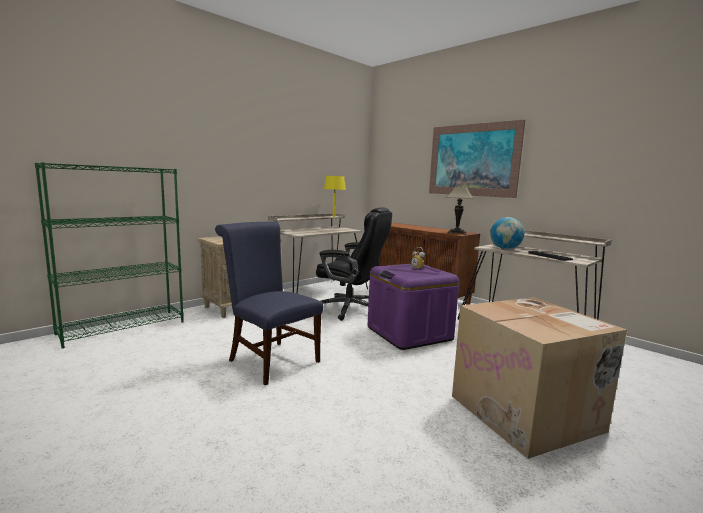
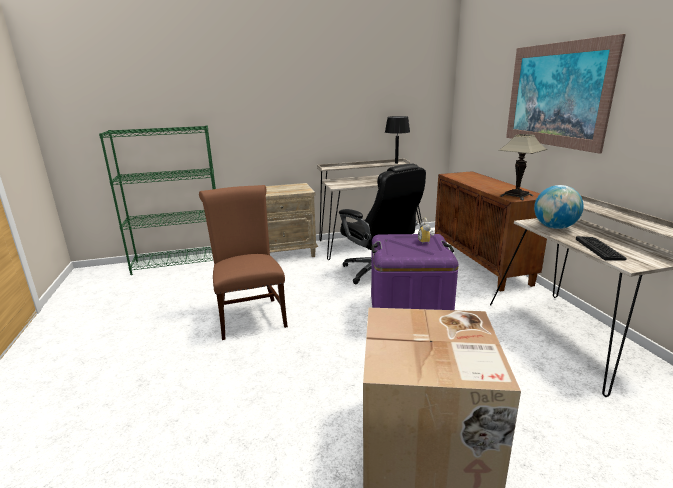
camera: 30 degrees right, 10 degrees up
(270, 359) = (250, 315): blue chair -> brown chair
(333, 216) = (396, 163): yellow table lamp -> black table lamp

